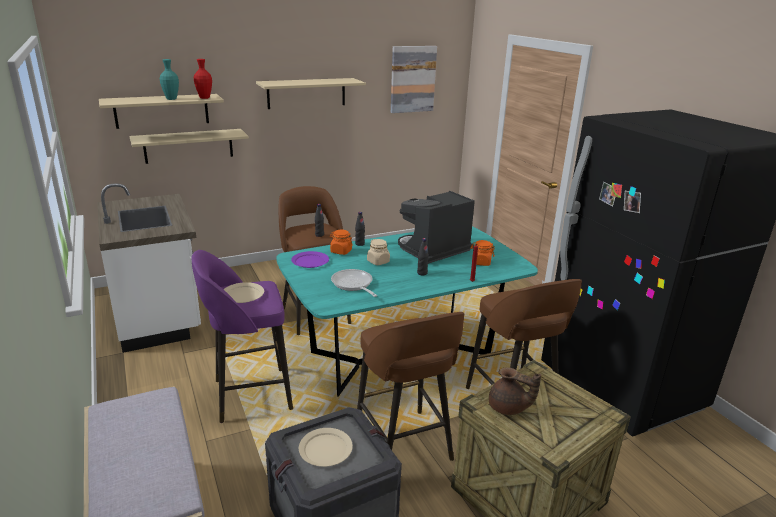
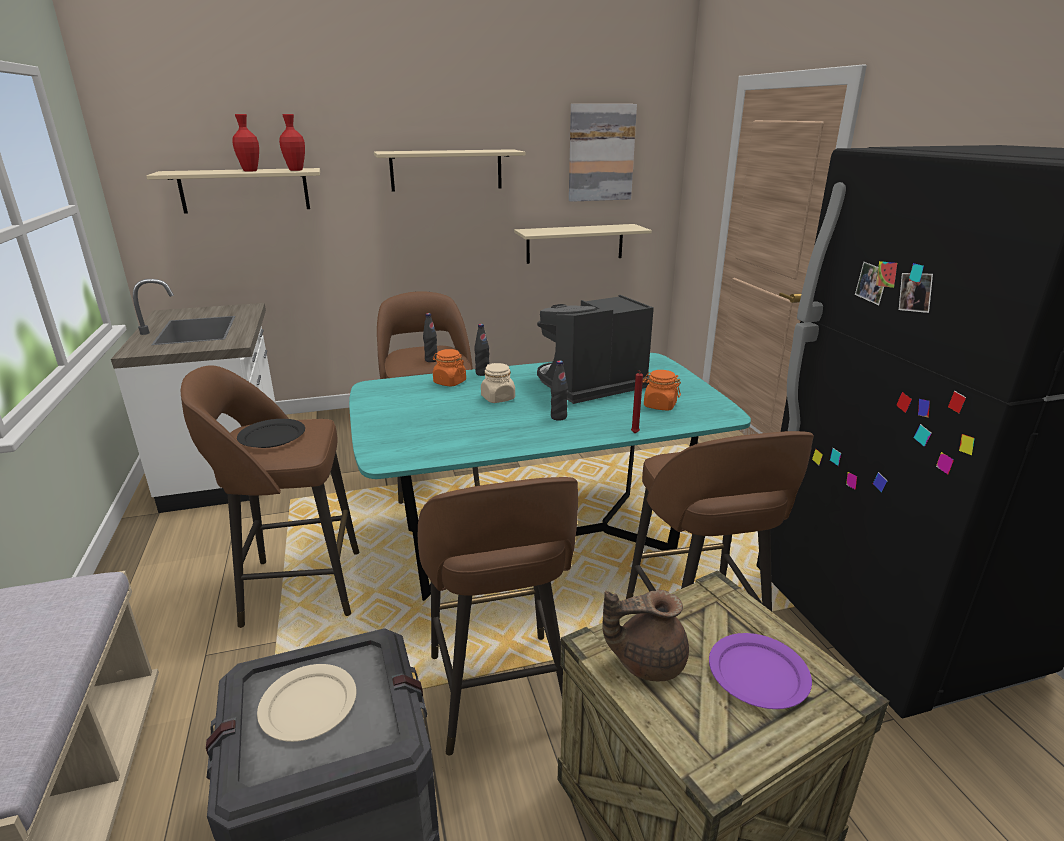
camera: 10 degrees right, 0 degrees up
(171, 99) = (250, 171): turquoise vase -> red vase
(188, 146) = (283, 240): beige shelf -> beige shelf (575, 243)
(242, 295) = (271, 436): beige plate -> black plate
(250, 395) = (298, 587): purple stool -> brown stool
(310, 261) = (397, 394): purple plate -> purple plate (758, 673)
(353, 285) = (443, 429): frying pan -> none
(508, 408) = (646, 661): brown teapot -> brown teapot turned 135 degrees clockwise

